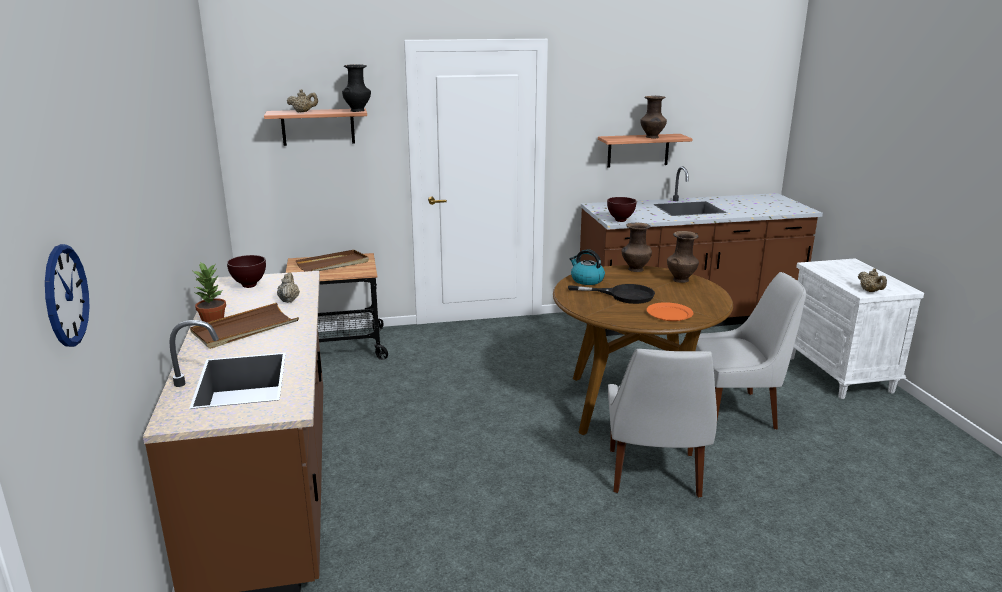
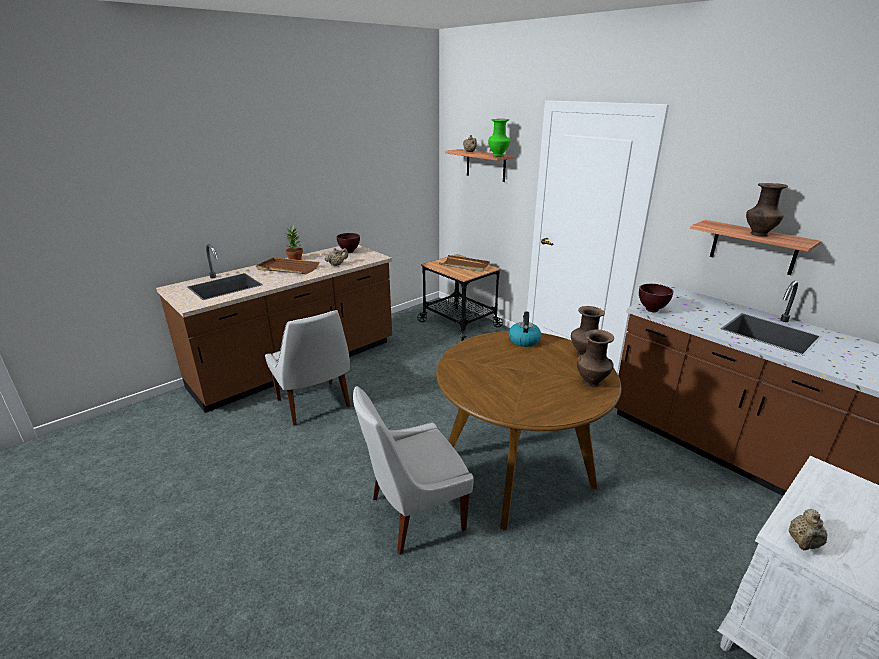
camera: 60 degrees right, 5 degrees up
(65, 295) = (67, 199): wall clock -> none
(358, 110) = (498, 156): black vase -> green vase
(623, 295) = (510, 363): black frying pan -> none
(669, 314) = (492, 394): orange plate -> none
(736, 411) = (578, 545): white chair -> white chair (314, 404)

